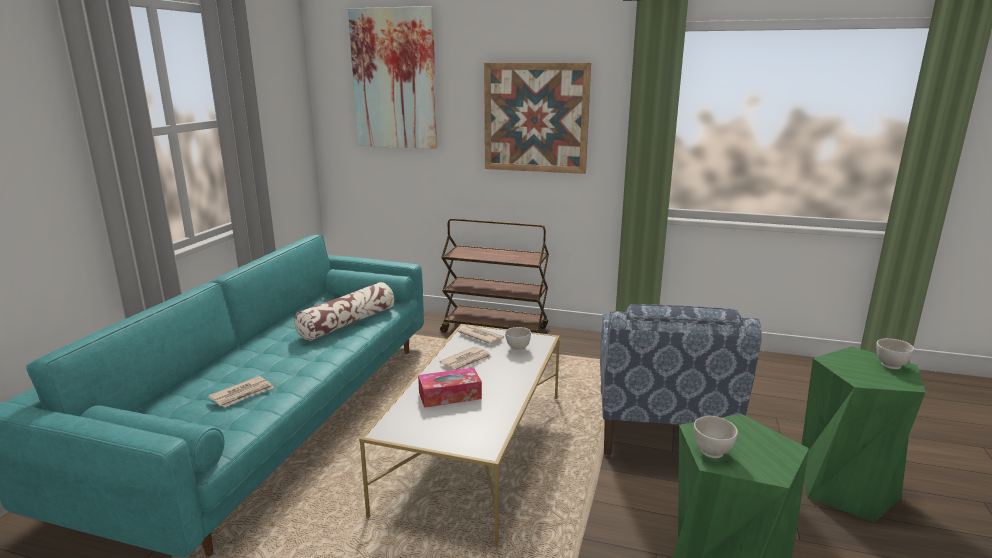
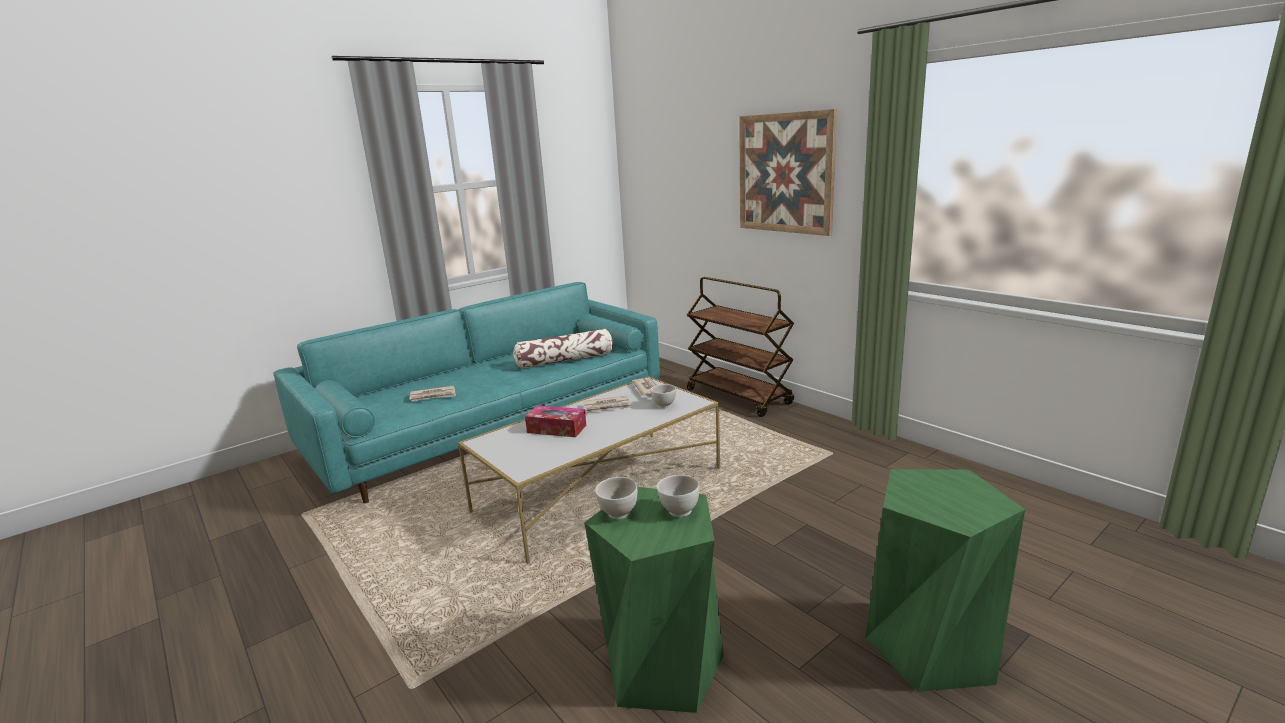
camera: 35 degrees right, 0 degrees up
(394, 79) = (672, 138): picture -> none
(660, 427) = (789, 522): blue armchair -> none
(890, 365) = (979, 500): white bowl -> white bowl (679, 511)

